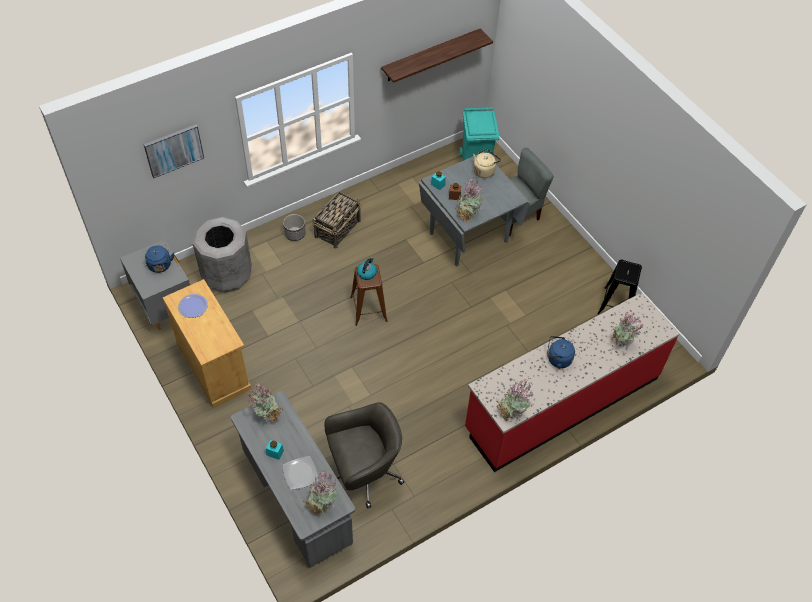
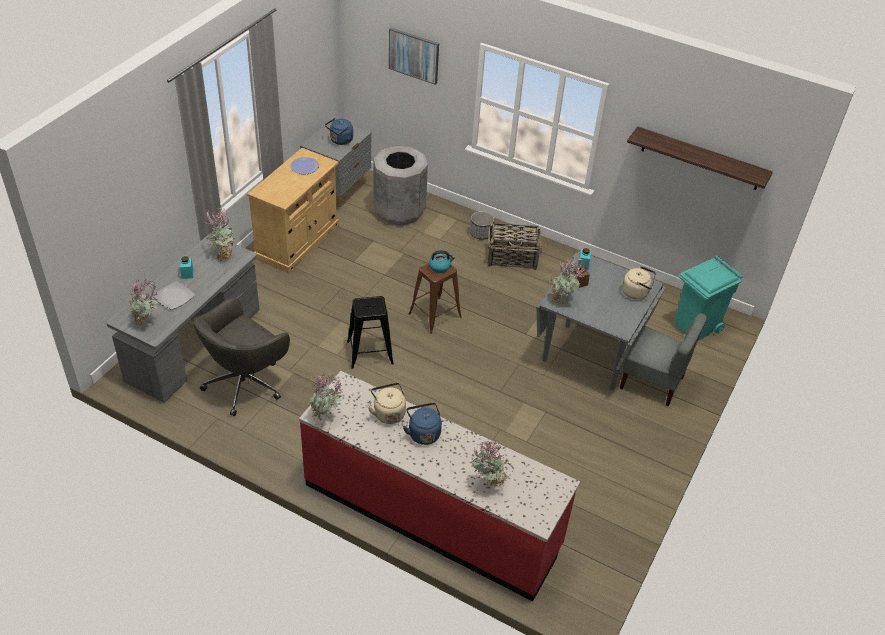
camera: 60 degrees right, 10 degrees down
(364, 473) = (245, 383): grey office chair -> grey office chair turned 90 degrees clockwise
(527, 372) = (388, 412): none -> beige kettle
(616, 305) = (609, 522): black stool -> black stool (370, 353)

